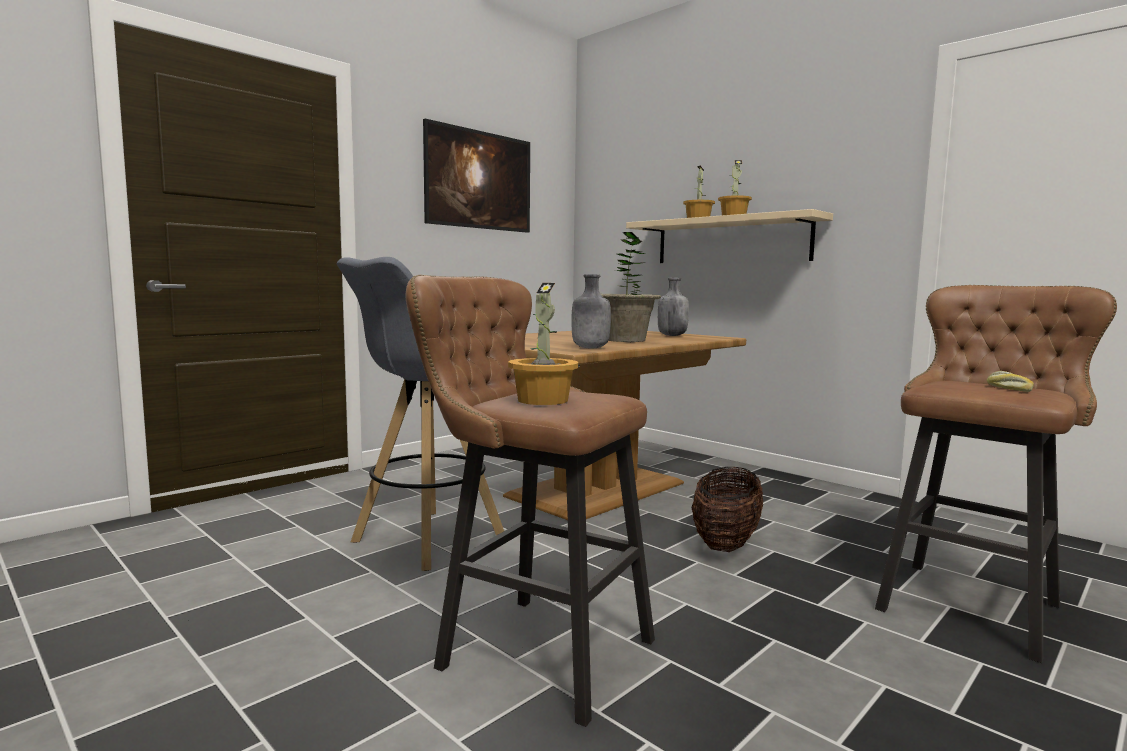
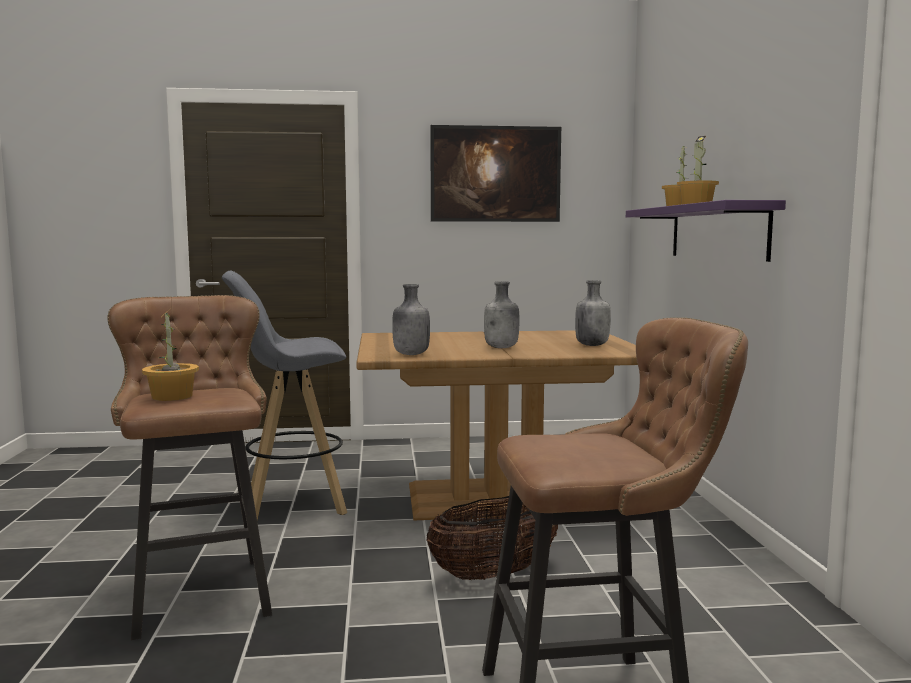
camera: 40 degrees right, 0 degrees up
(625, 340) = (502, 348): potted plant -> grey bottle
(731, 241) = (717, 232): beige shelf -> purple shelf
(1007, 388) = (588, 452): bread -> none

